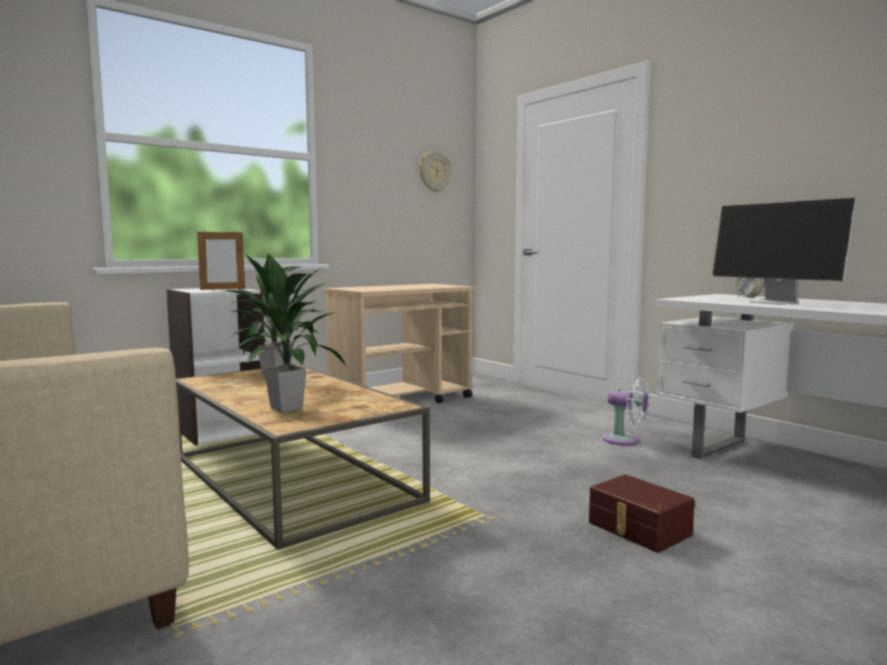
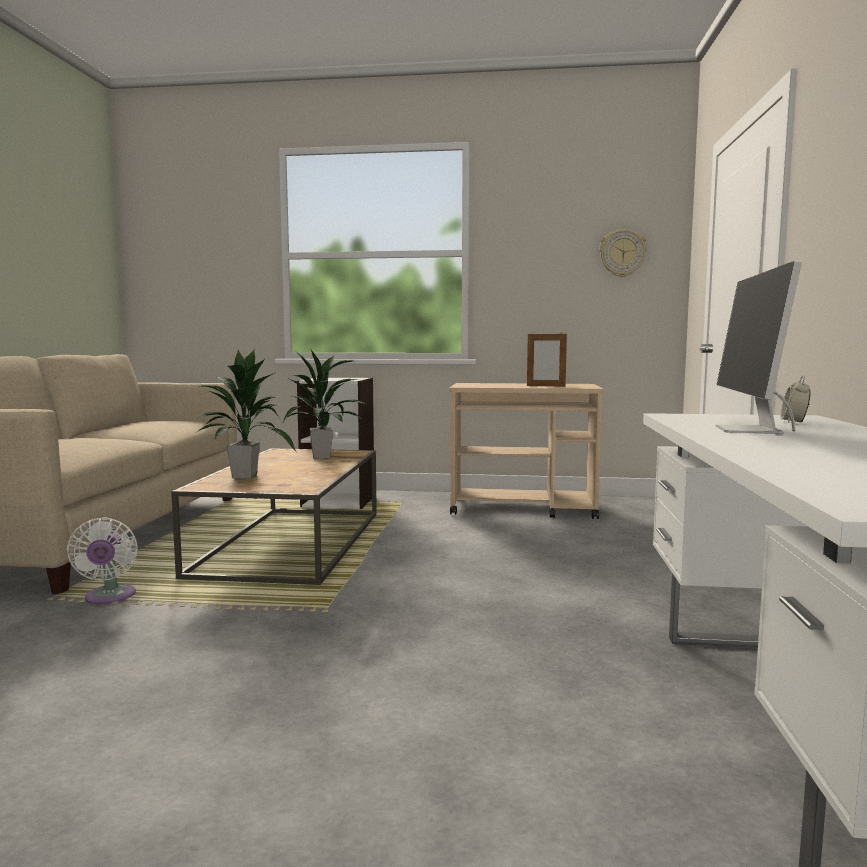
camera: 45 degrees right, 0 degrees up
(222, 289) = (340, 379): picture frame -> picture frame (546, 386)
(625, 440) = (638, 599): white fan -> white fan (109, 598)
(638, 529) = (401, 664): brown storage box -> none

